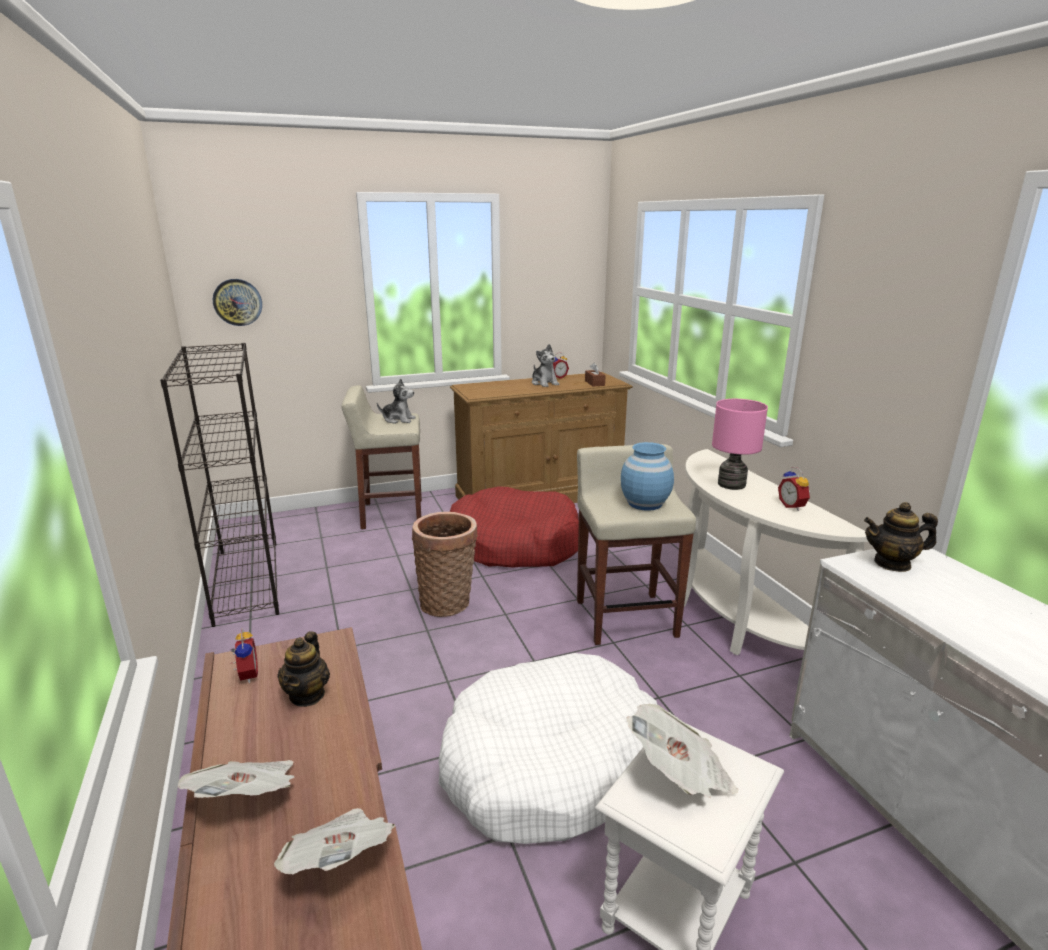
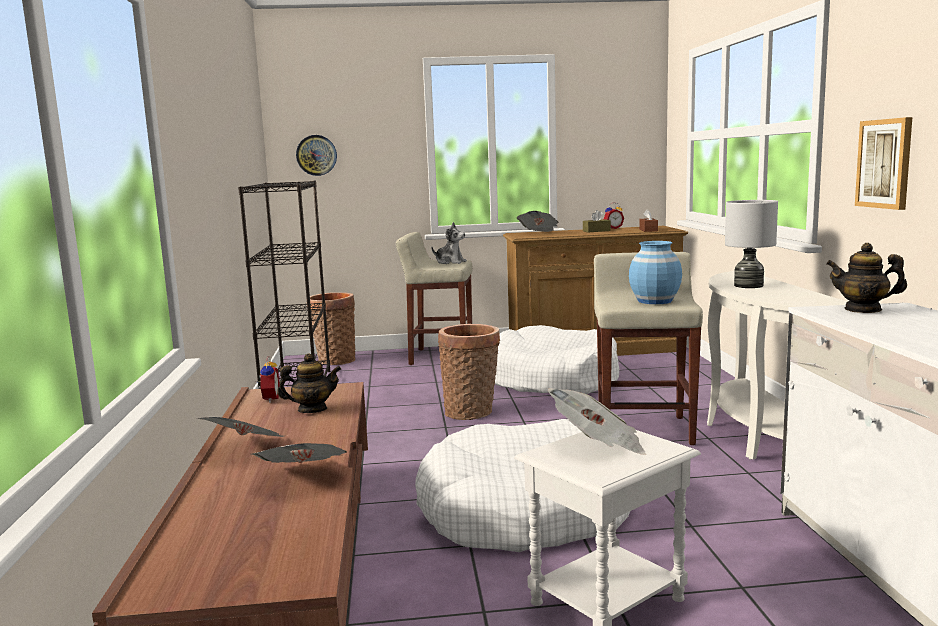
camera: 15 degrees right, 10 degrees down
(276, 525) = (334, 360): none -> basket
(307, 695) = (312, 410): teapot -> teapot turned 120 degrees counterclockwise
(489, 387) = (539, 233): none -> newspaper
(514, 544) = (552, 379): red dog bed -> white dog bed
(544, 383) = (596, 231): plush toy -> brown tissue box
(731, 484) = (749, 286): pink table lamp -> grey table lamp
(793, 506) = (803, 296): alarm clock -> none
(881, 383) = (885, 163): none -> picture

